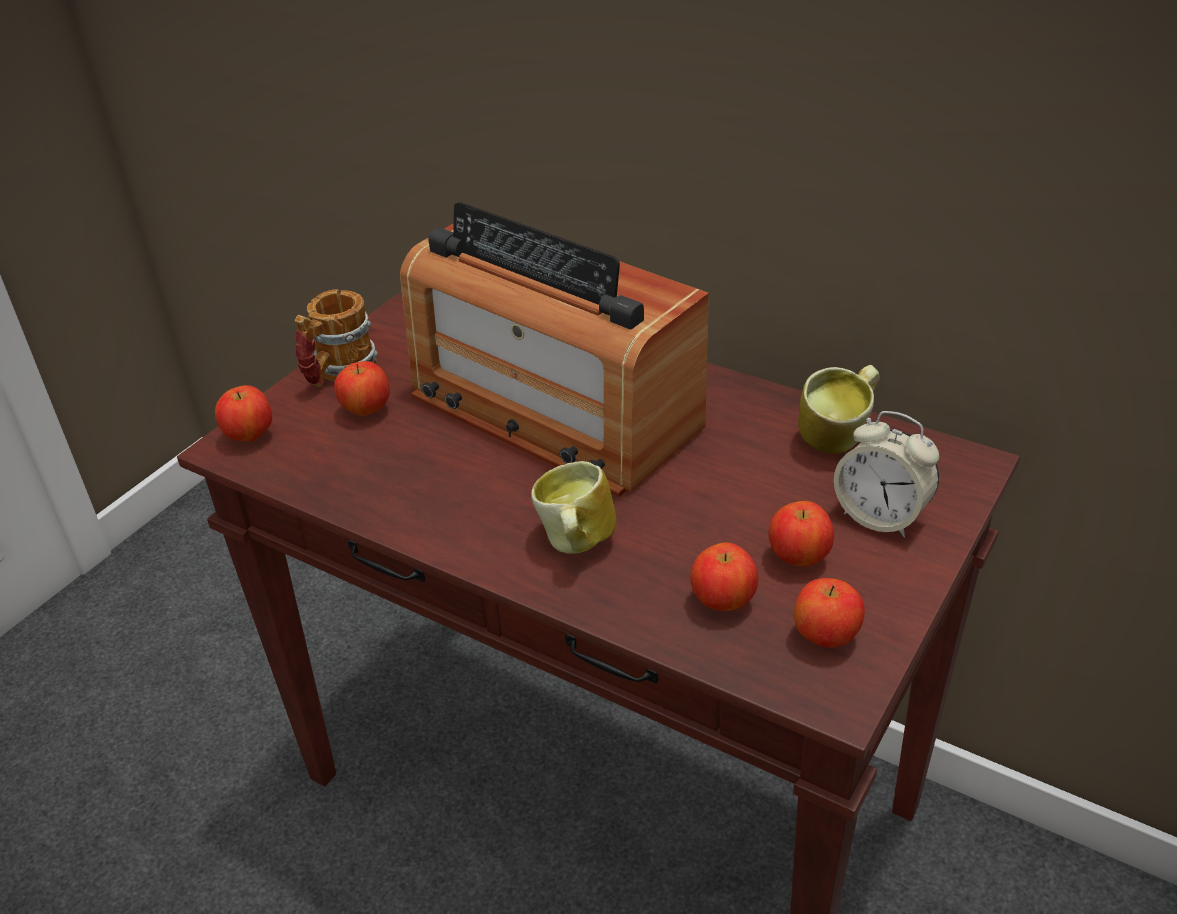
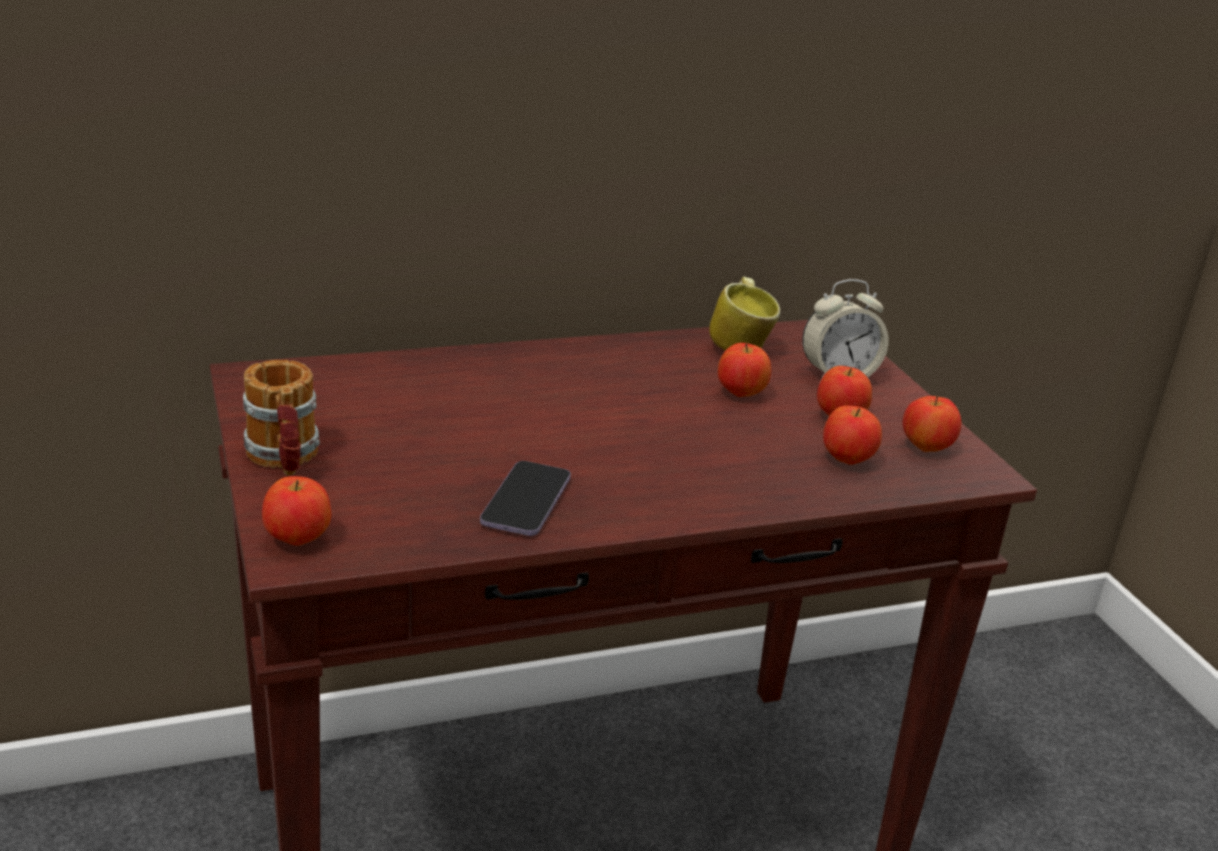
camera: 55 degrees left, 10 degrees down
(366, 410) = (372, 473): apple -> apple (741, 394)
(414, 487) = (526, 502): none -> phone
(553, 410) = (528, 408): radio -> none
(574, 545) = (708, 477): mug -> none

